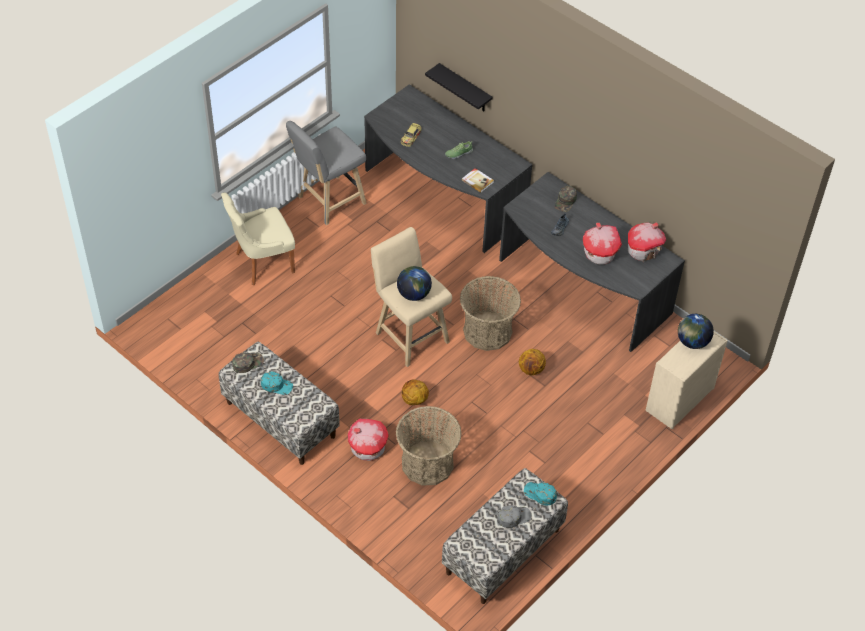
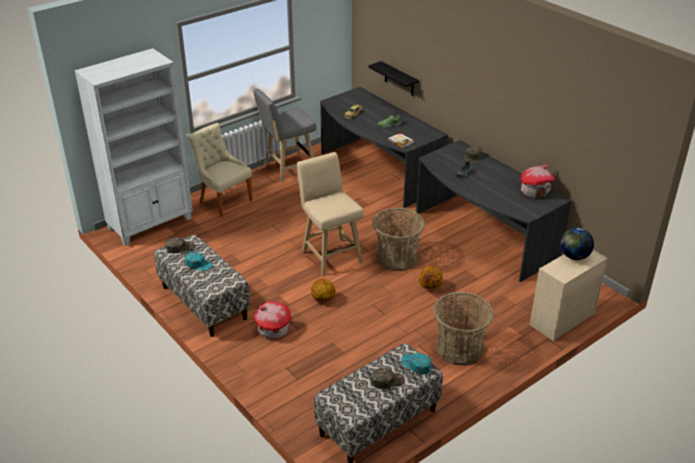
camera: 10 degrees right, 15 degrees down
(183, 308) = (151, 223): none -> white bookcase
(262, 263) = (224, 201): beige chair -> beige chair turned 60 degrees clockwise
(414, 294) = (330, 205): globe -> none
(427, 463) = (323, 346): basket -> basket (459, 348)
(513, 517) = (387, 380): grey cap -> green cap
(599, 253) = (496, 191): toy house -> none

